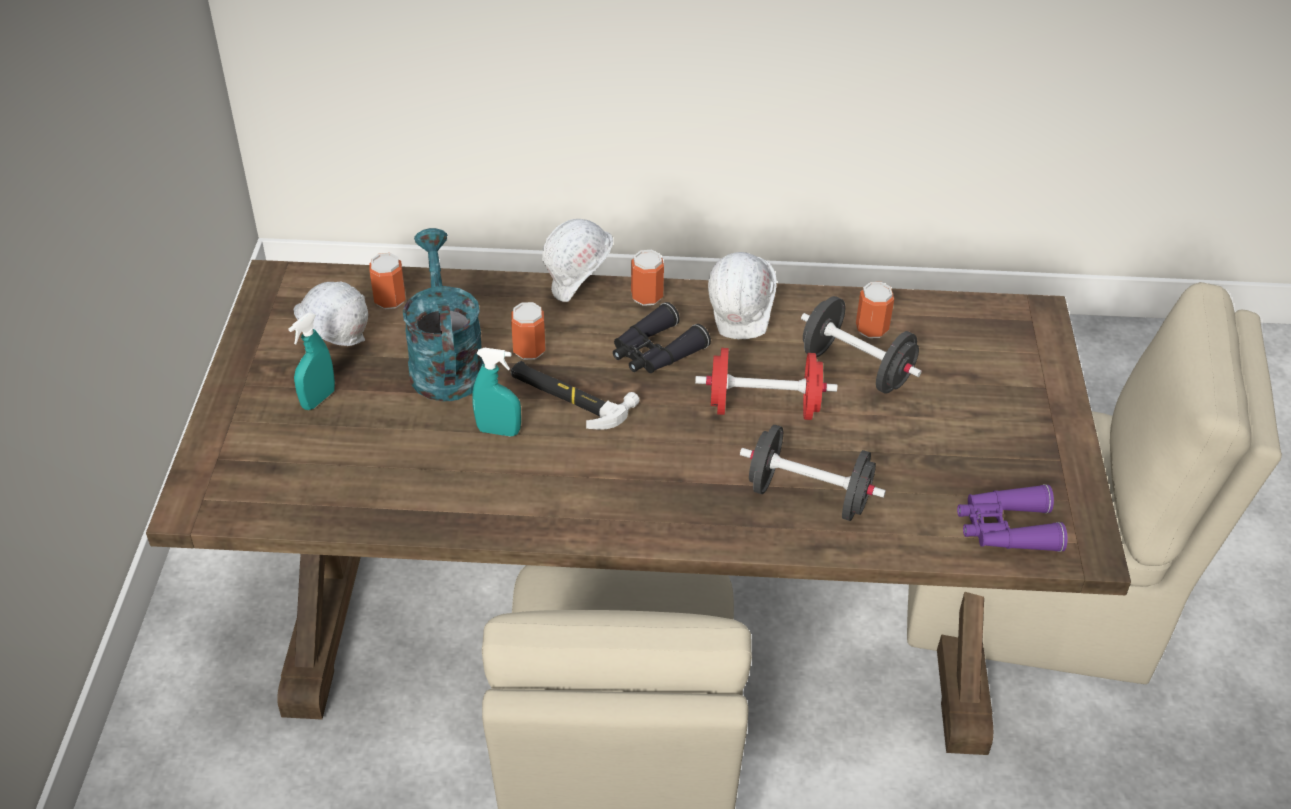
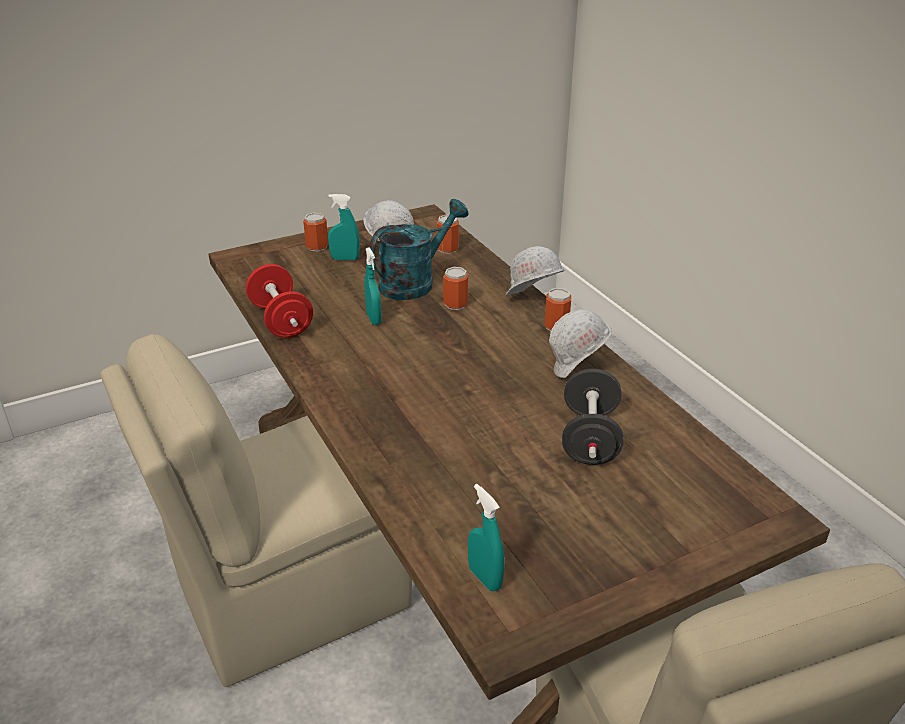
camera: 60 degrees right, 10 degrees down
(569, 396) = (429, 331): hammer -> none
(655, 352) = (505, 348): black binoculars -> none
(763, 407) = (499, 409): red dumbbell -> red dumbbell (281, 320)
(808, 496) = (427, 459): black dumbbell -> none
(871, 329) = (644, 431): can -> can (317, 247)
(1006, 529) = (485, 578): purple binoculars -> turquoise spray bottle

